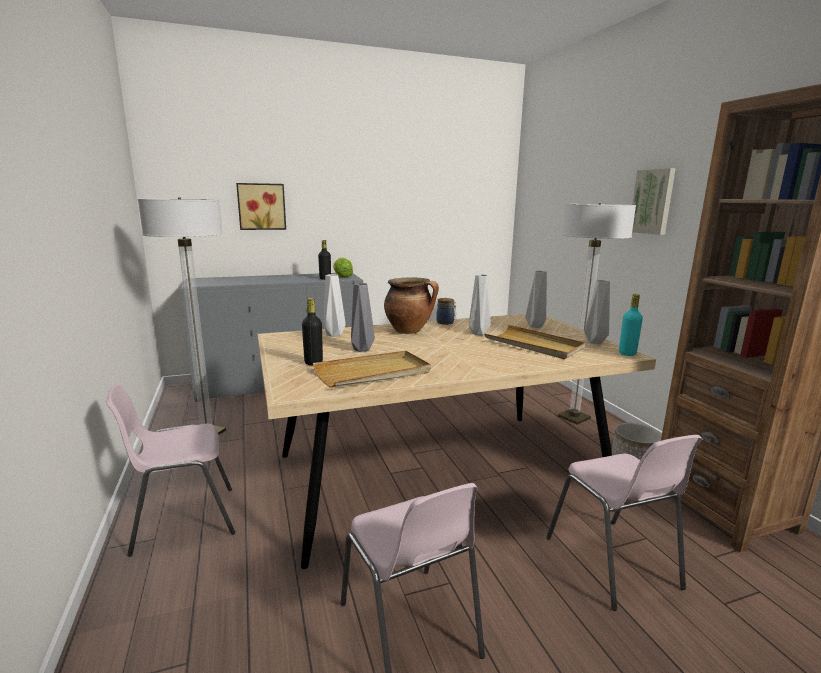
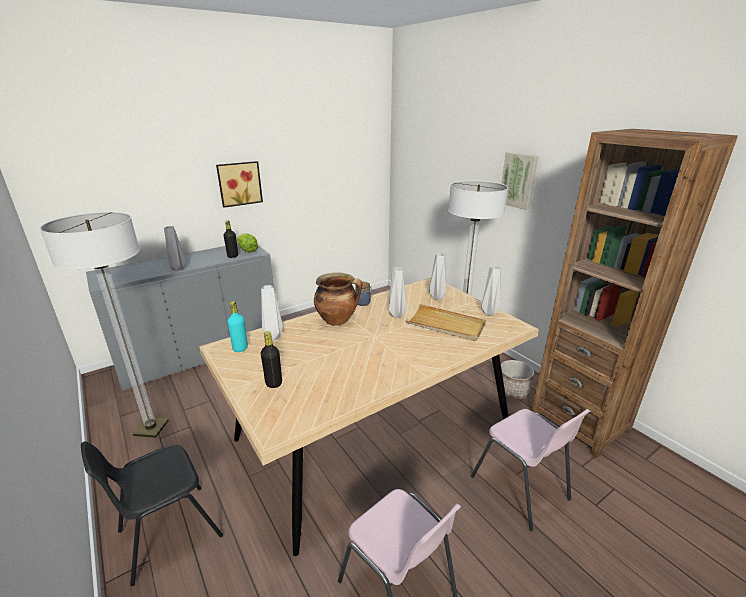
camera: 15 degrees left, 10 degrees up
(183, 520) = (168, 533): pink chair -> black chair
(261, 206) = (154, 189): picture -> picture (239, 183)
(363, 349) = (309, 355): grey vase -> grey vase (179, 268)
(373, 373) = (333, 389): beige tray -> none
(627, 353) = (517, 325): turquoise bottle -> turquoise bottle (240, 348)

